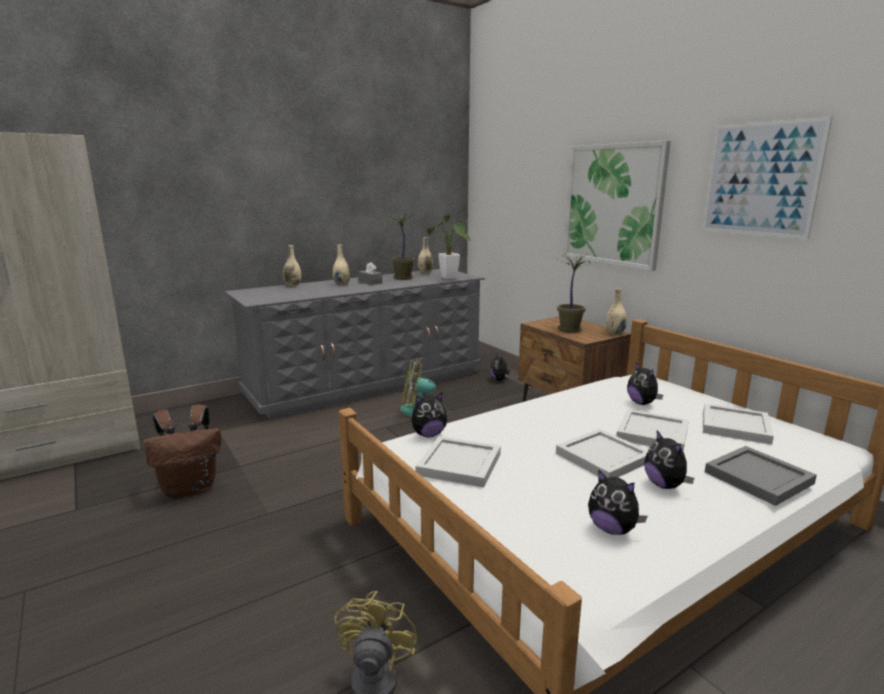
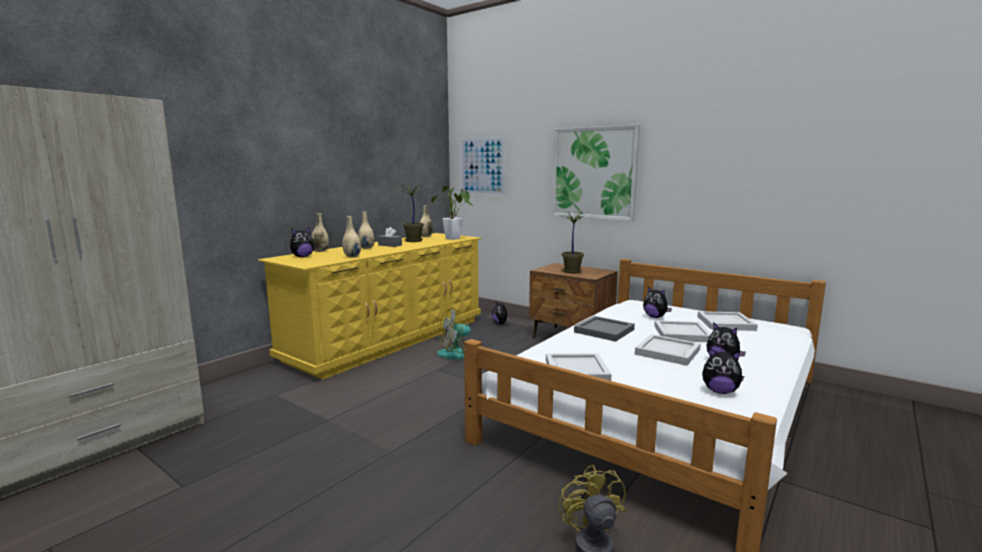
camera: 20 degrees left, 5 degrees down
(191, 488) = (295, 446): brown backpack -> none
(367, 384) = (389, 339): grey dresser -> yellow dresser
(428, 434) = (529, 356): plush toy -> plush toy (302, 257)
(615, 333) = (606, 271): beige vase -> beige vase (352, 256)
(760, 179) = (711, 151): picture -> picture (482, 166)
(760, 478) = (770, 349): grey tray -> grey tray (605, 331)

